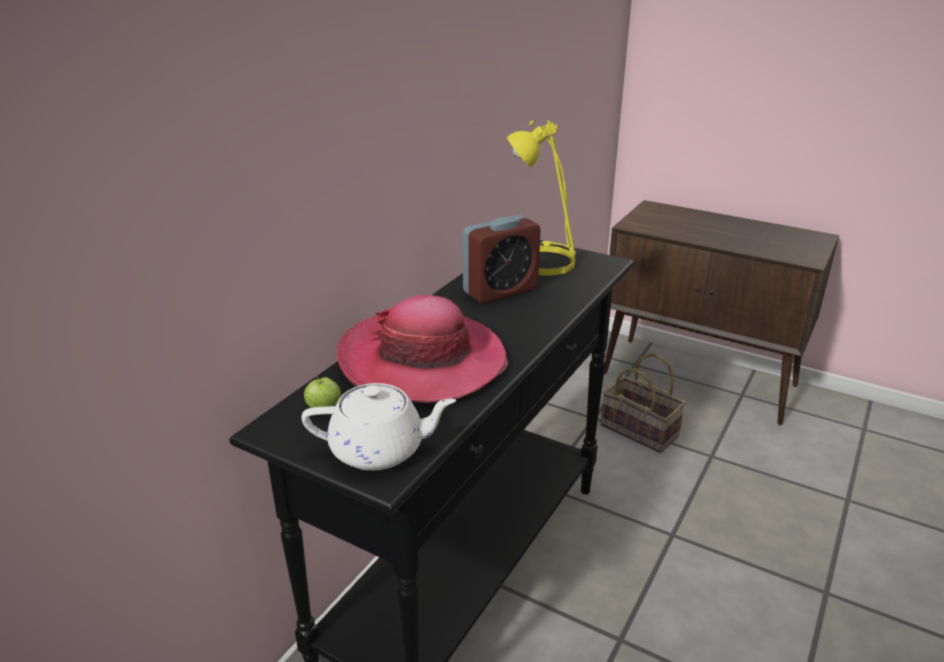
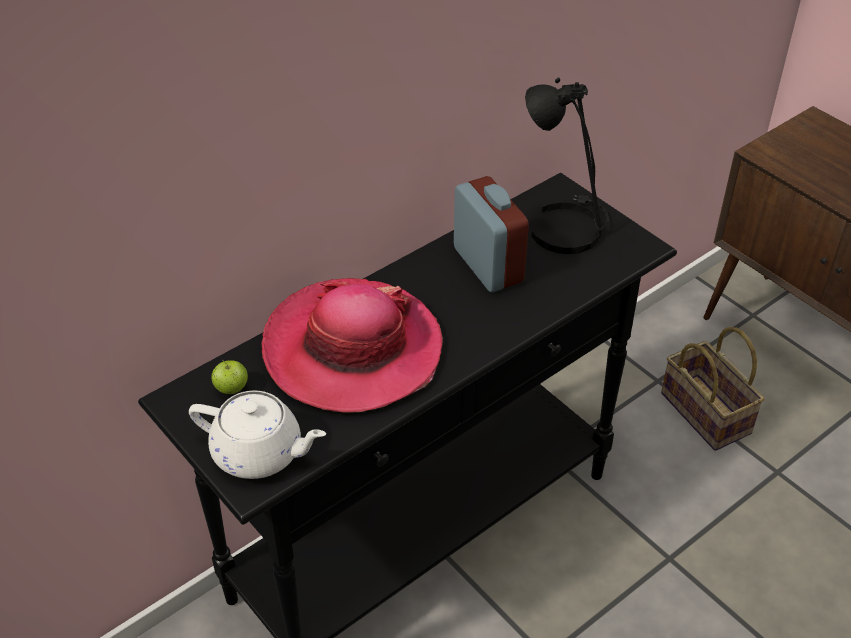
camera: 20 degrees right, 15 degrees up
(500, 290) = (488, 265): alarm clock -> alarm clock turned 105 degrees counterclockwise
(544, 261) = (565, 227): yellow table lamp -> black table lamp

